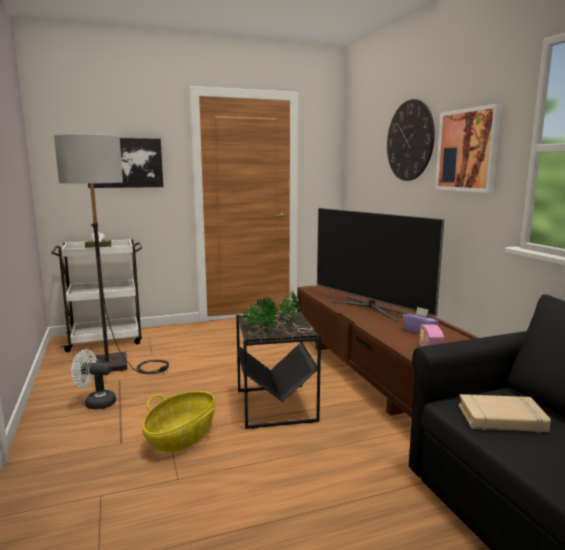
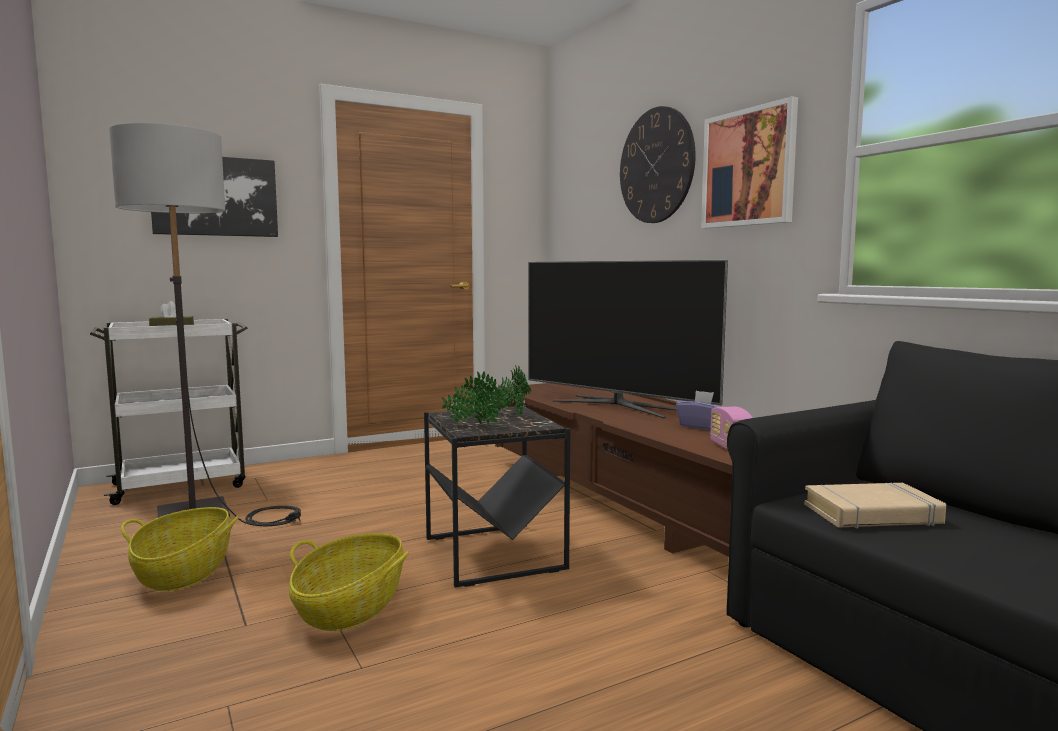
camera: 10 degrees left, 5 degrees down
(95, 403) = (184, 572): white fan -> basket

